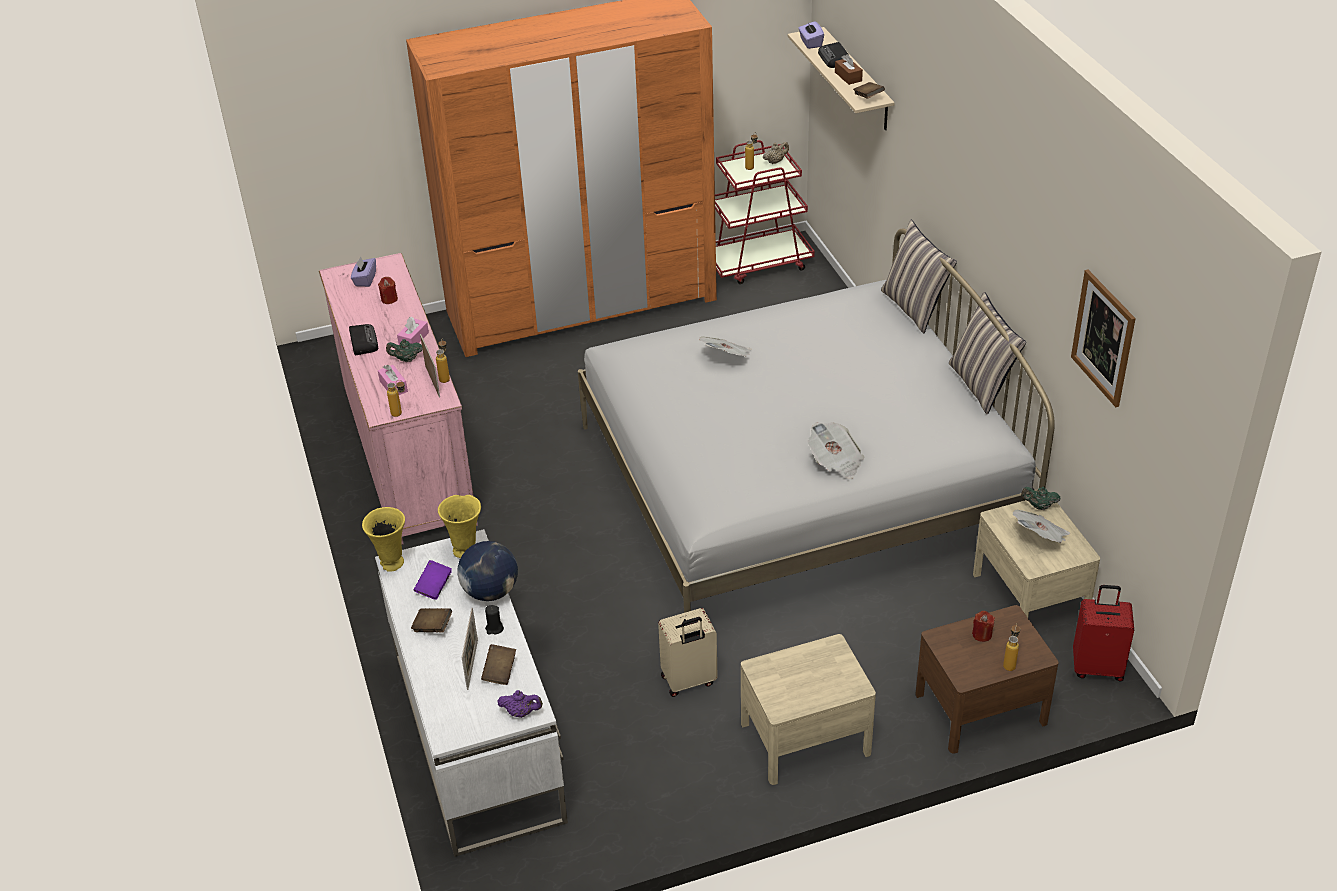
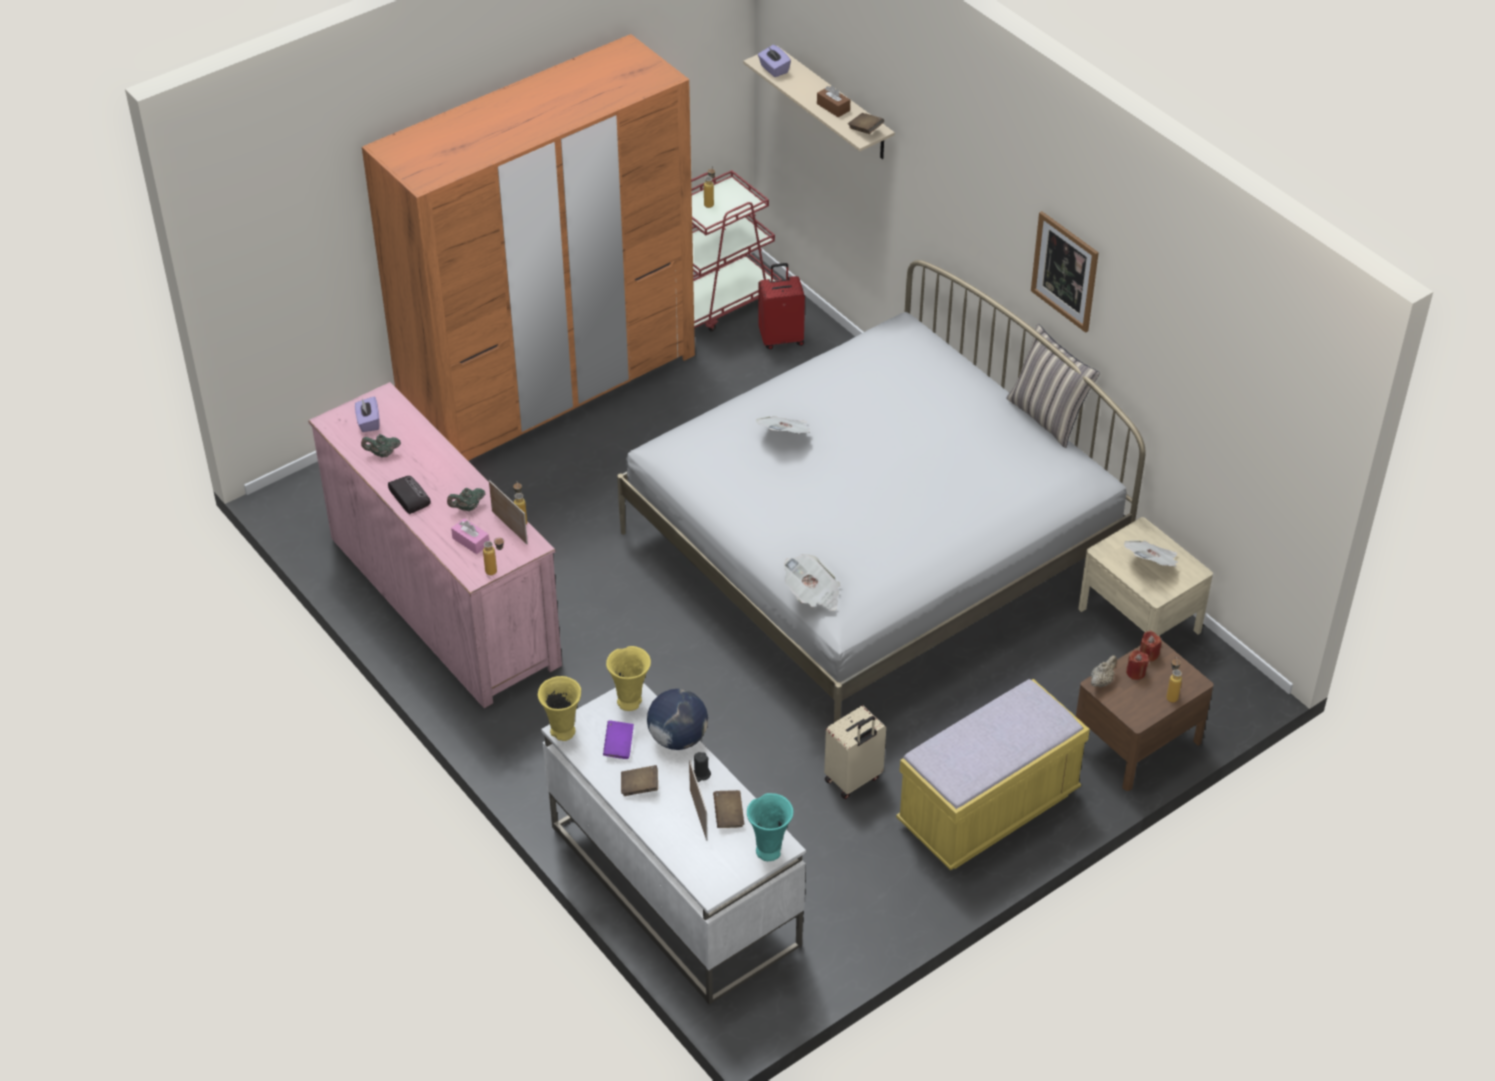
camera: 20 degrees left, 5 degrees up
(389, 299) = (409, 441): red candle -> red candle (1148, 654)
(413, 339) = (462, 483): pink tissue box -> none
(521, 712) = (769, 850): purple teapot -> turquoise vase
(775, 161) = (733, 192): beige teapot -> beige teapot (1101, 681)
(805, 738) = (988, 809): beige nightstand -> yellow bench
(834, 59) = (808, 87): radio -> none
(835, 462) = (943, 529): newspaper -> newspaper (812, 594)
(914, 308) = (947, 342): pillow -> none
(1039, 506) = (1138, 531): green teapot -> green teapot (382, 454)
(1097, 667) = (1226, 676): red suitcase -> red suitcase (781, 338)
(1103, 338) = (1200, 369): picture -> picture (1065, 271)

